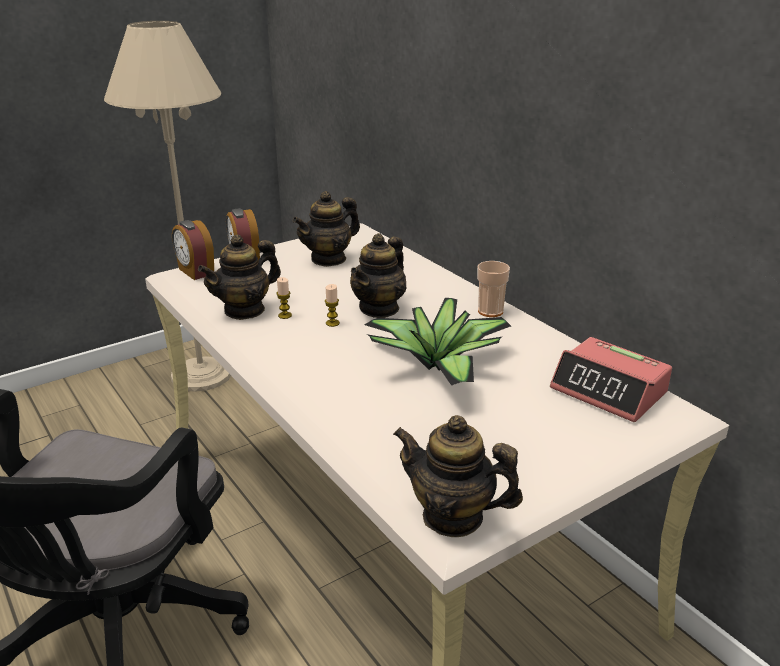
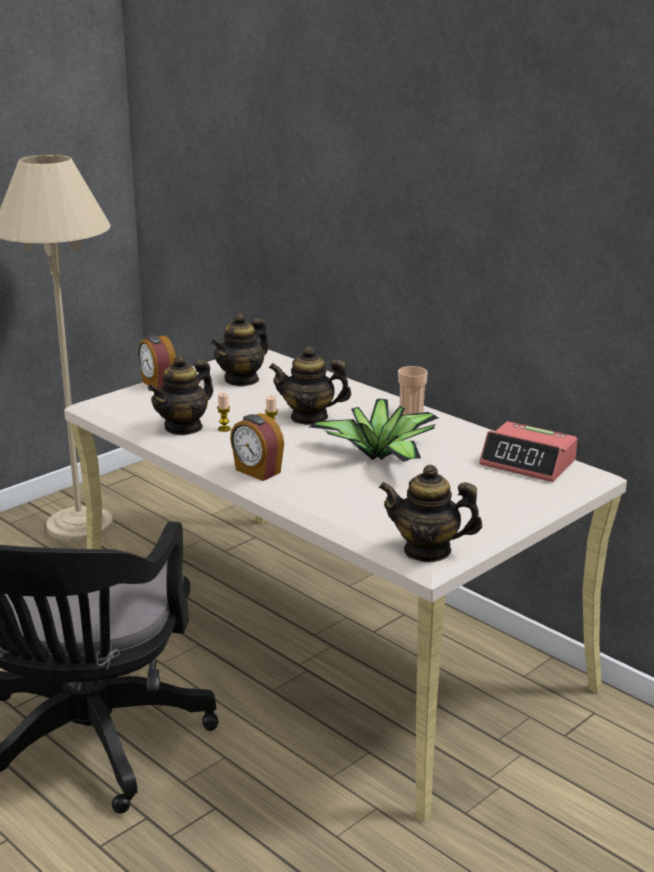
camera: 10 degrees left, 5 degrees down
(195, 272) = (116, 399): alarm clock -> alarm clock (257, 471)
(379, 308) = (309, 417): teapot -> teapot turned 75 degrees clockwise

